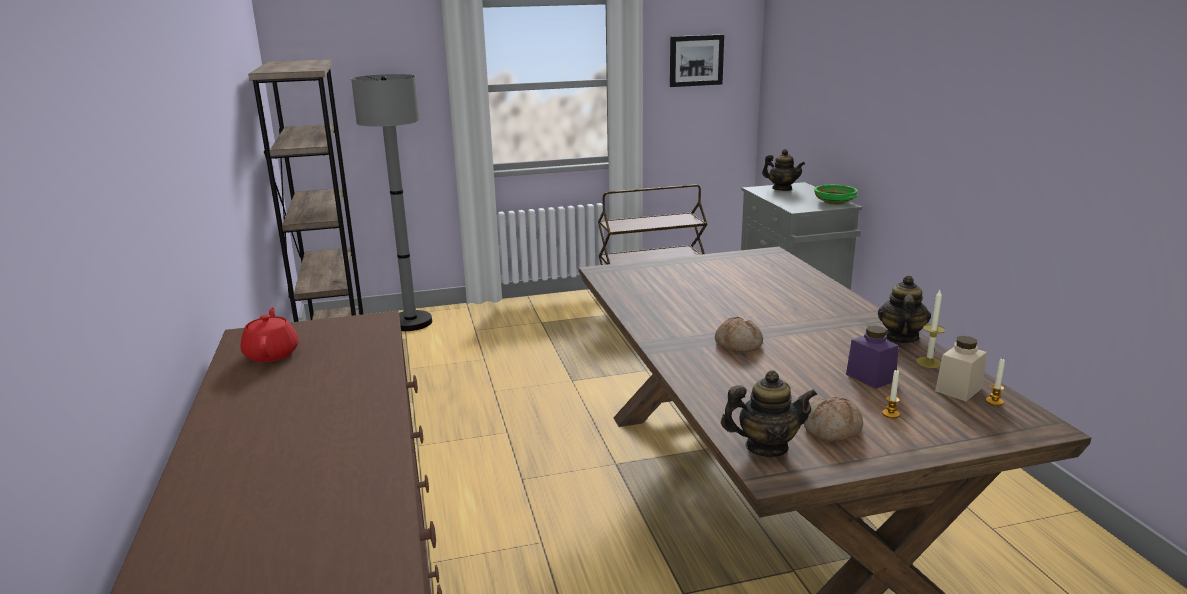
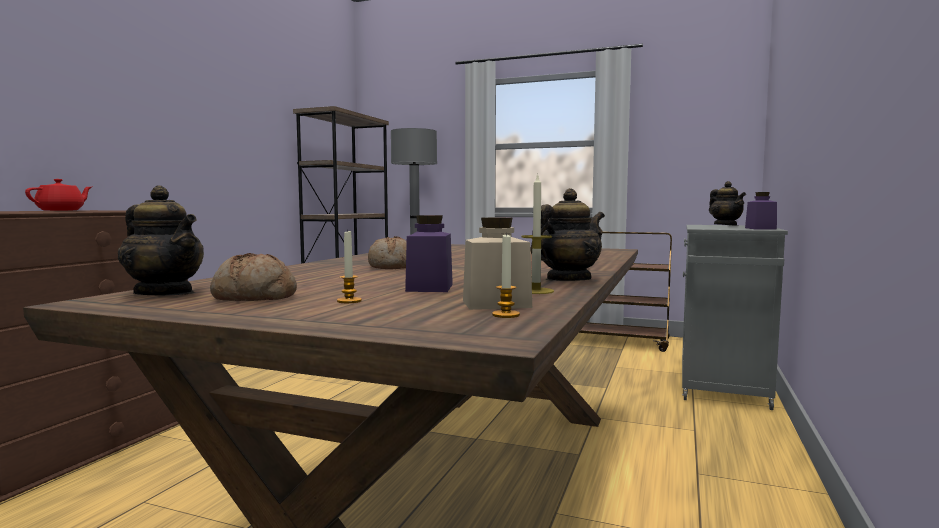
camera: 35 degrees right, 15 degrees down
(696, 60) = (689, 123): picture -> none
(835, 202) = (760, 228): green bowl -> purple jar

